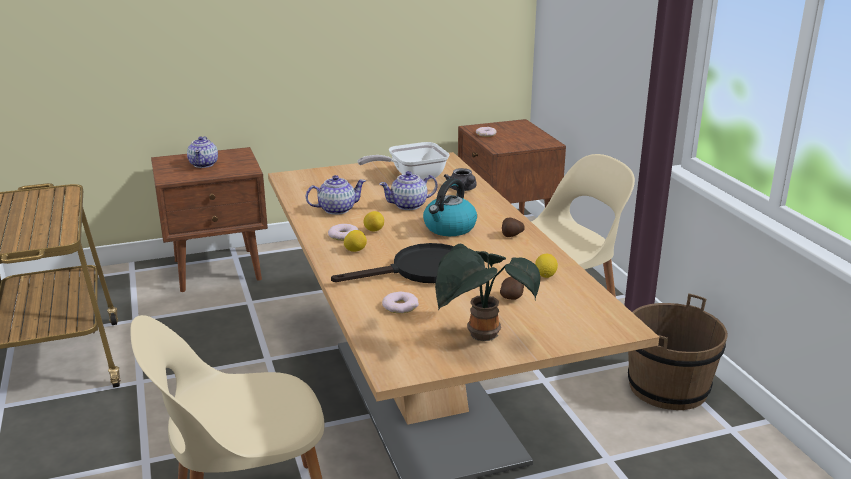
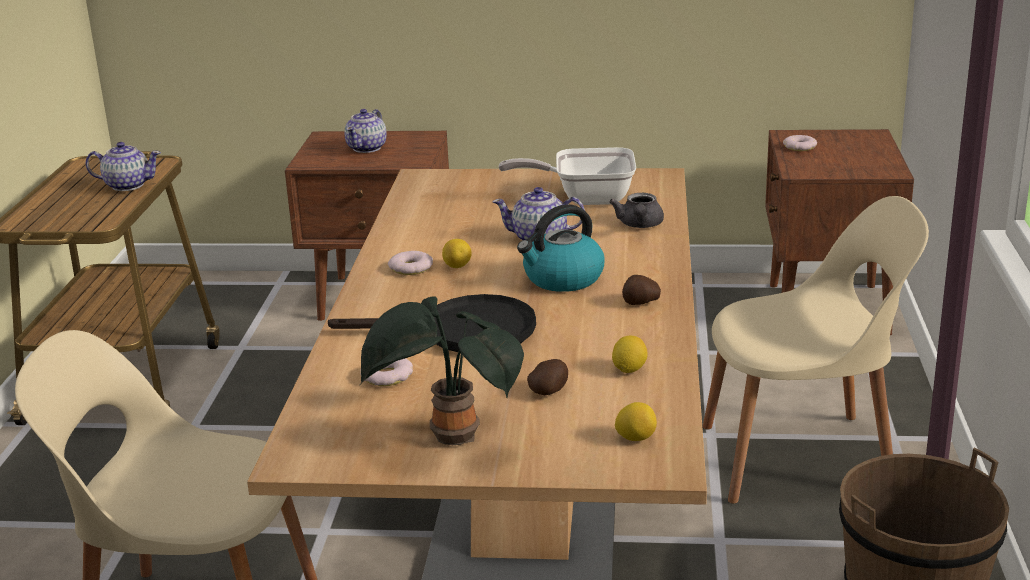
camera: 25 degrees right, 0 degrees up
(336, 209) = (437, 230): teapot -> teapot (127, 185)
(355, 250) = (406, 290): lemon -> lemon (636, 438)

